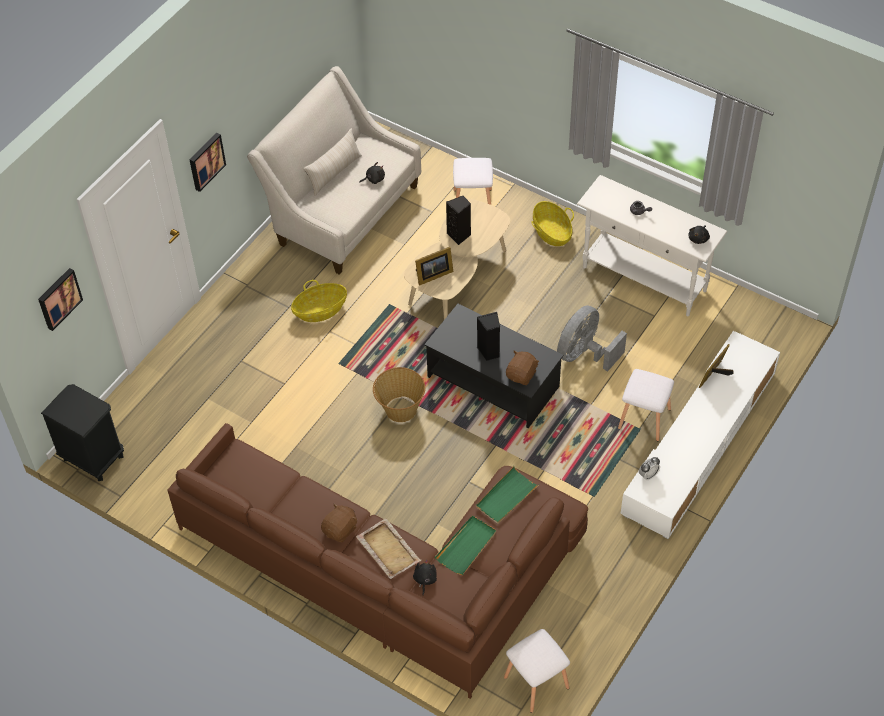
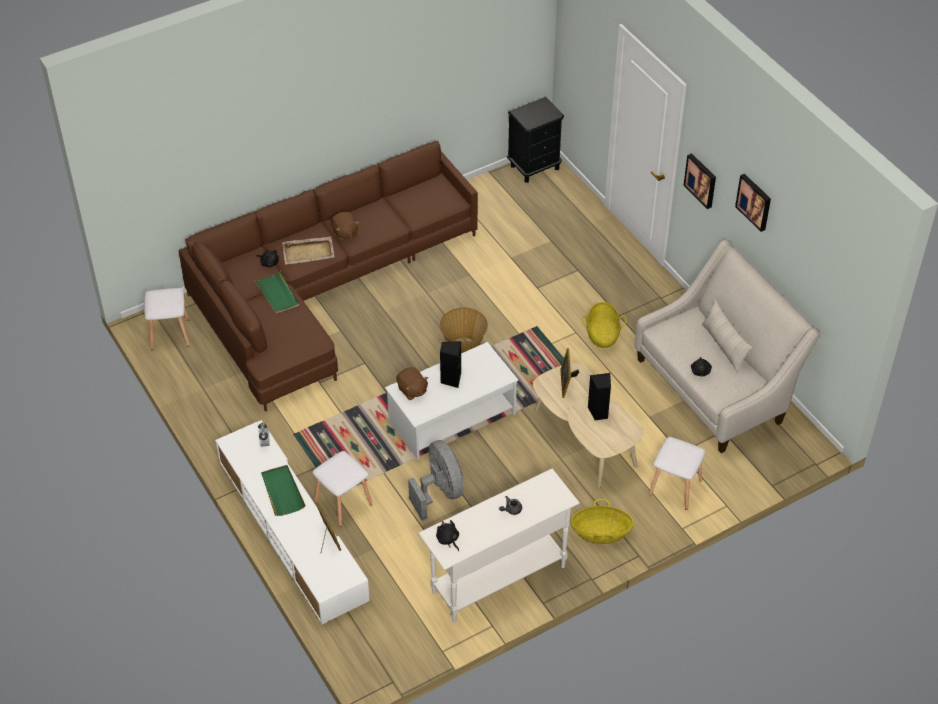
camera: 115 degrees right, 5 degrees down
(58, 298) = (587, 60): picture -> picture (754, 201)
(492, 381) = (452, 417): black coffee table -> white coffee table
(506, 497) = (302, 332): green tray -> green tray (282, 492)

